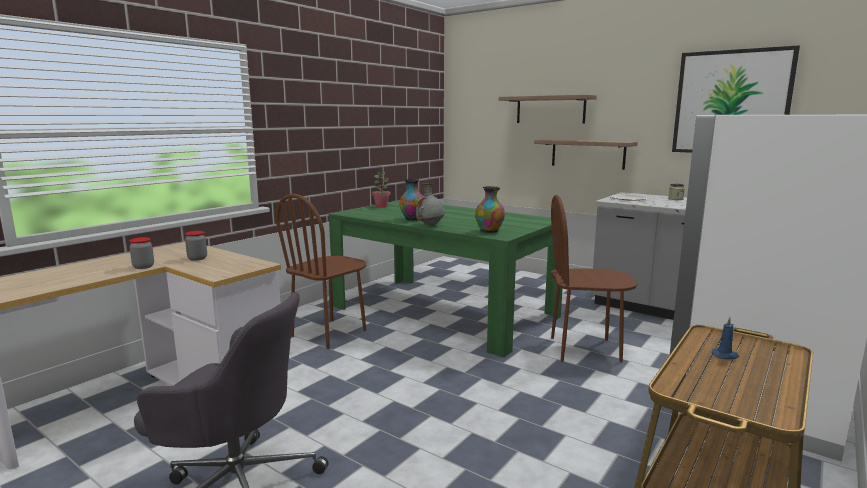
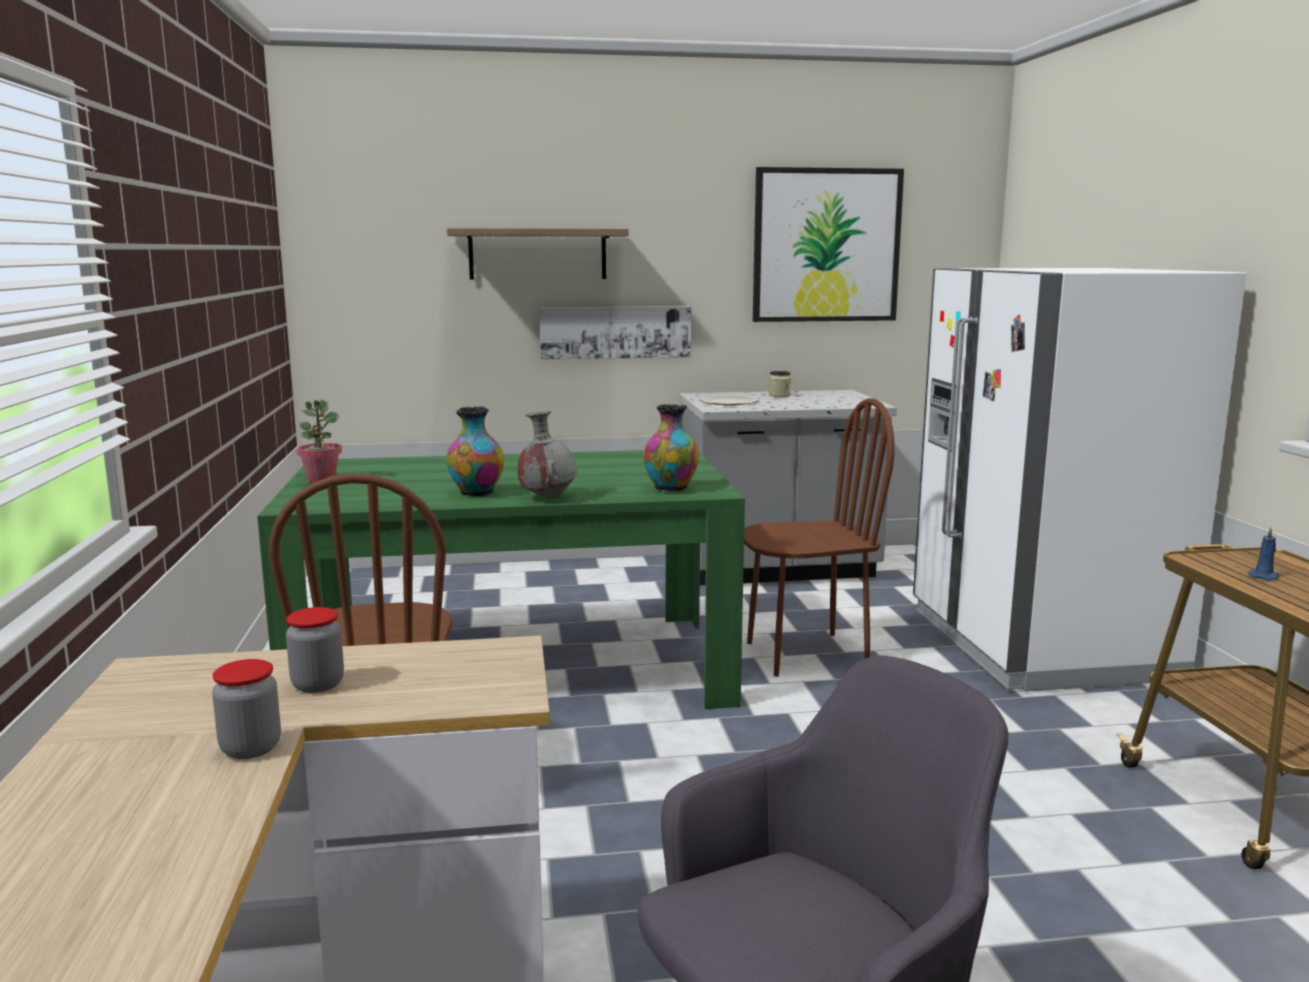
camera: 45 degrees left, 0 degrees up
(584, 349) = (806, 655): brown chair -> brown chair turned 150 degrees counterclockwise
(587, 154) = (615, 332): shelf -> picture

